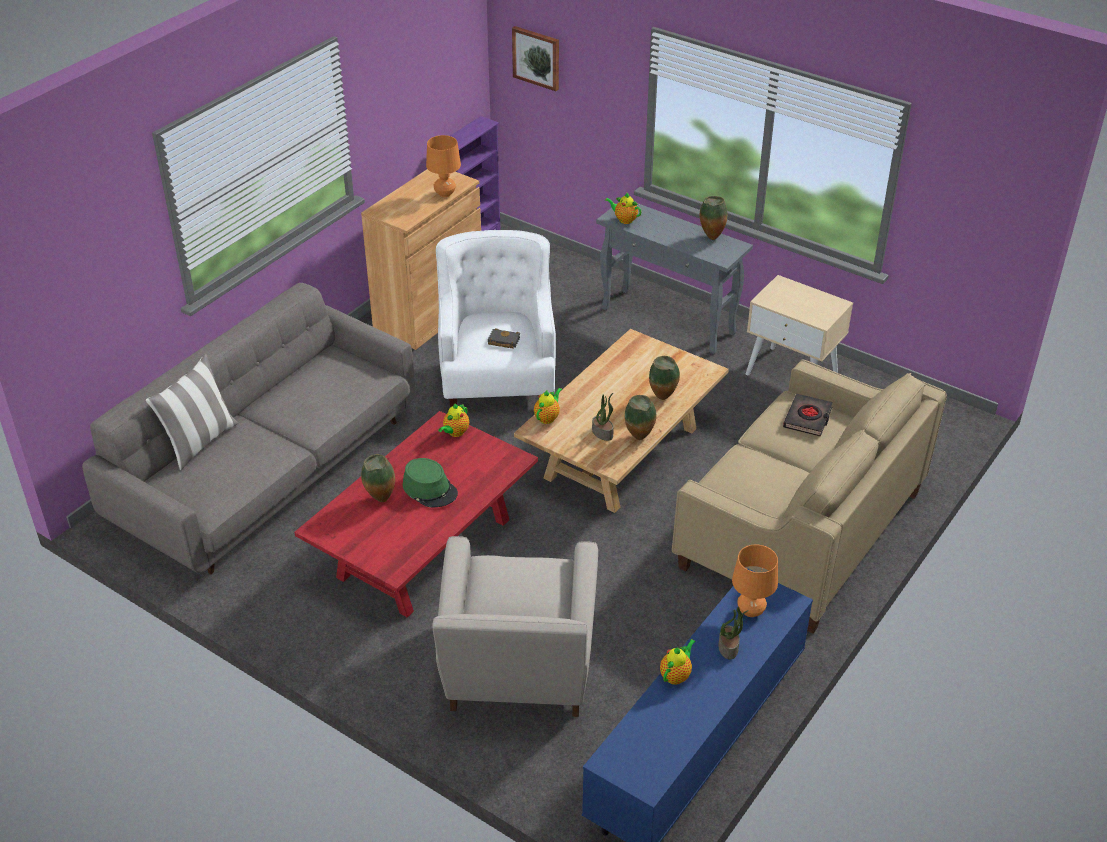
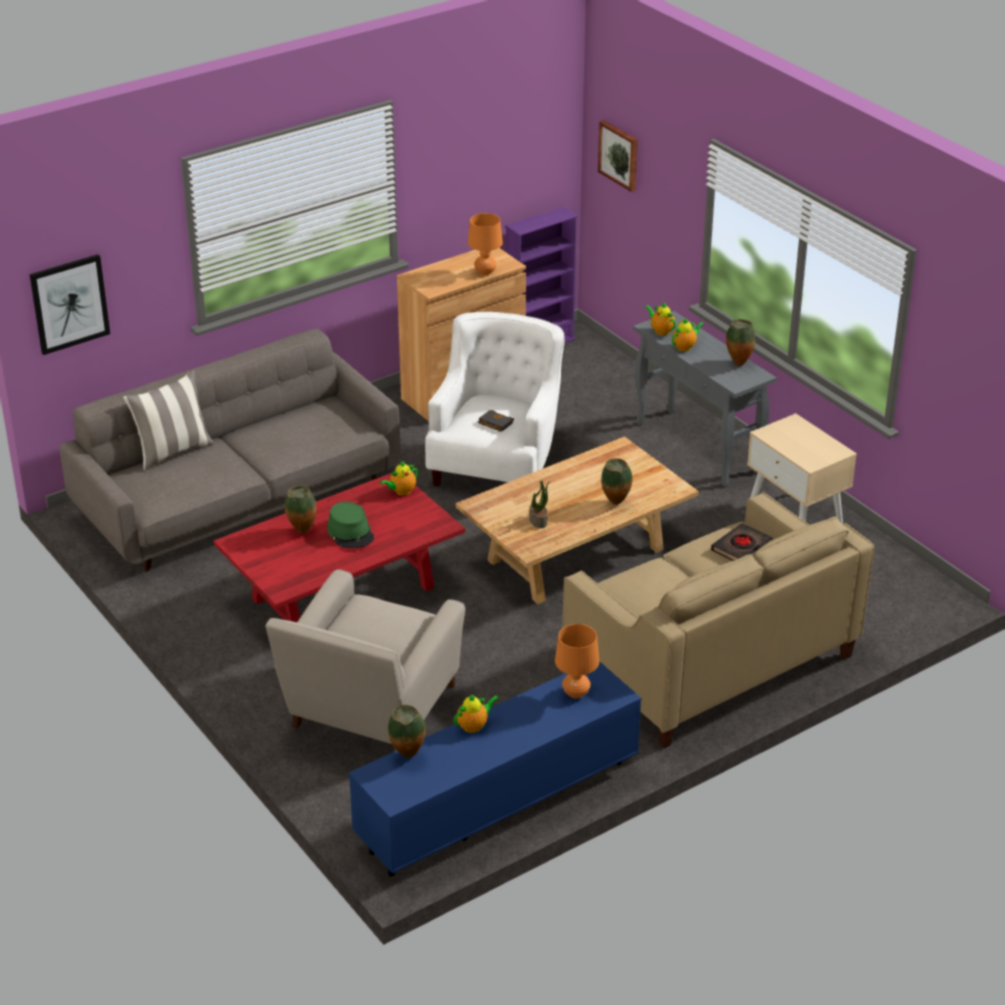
camera: 20 degrees right, 5 degrees down
(64, 313) = (69, 303): none -> picture
(547, 417) = (495, 497): teapot -> teapot (685, 347)
(639, 439) = (570, 533): vase -> vase (408, 756)
(729, 647) = (536, 716): potted plant -> none

